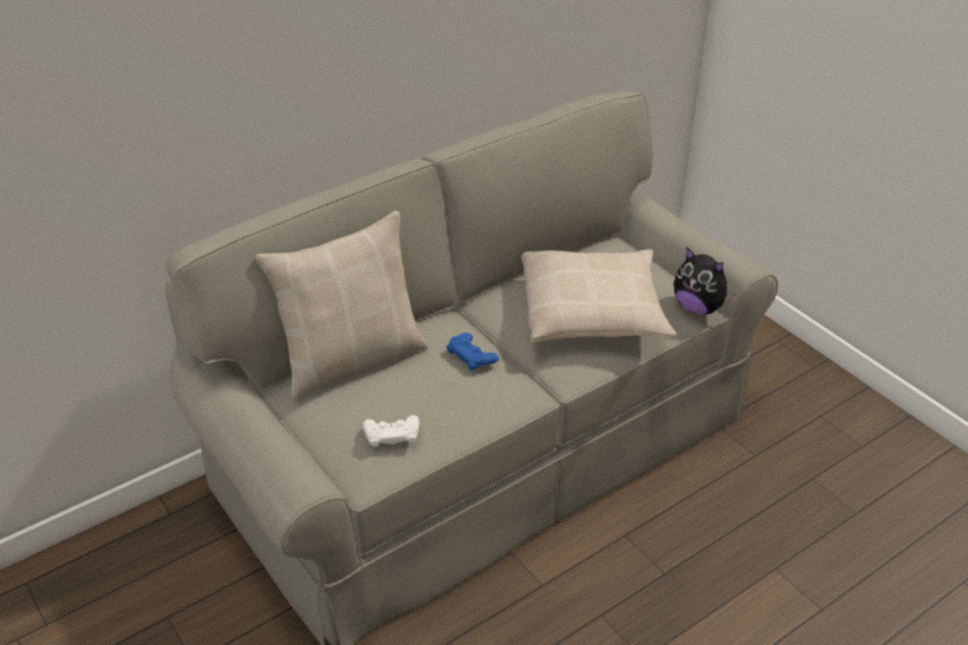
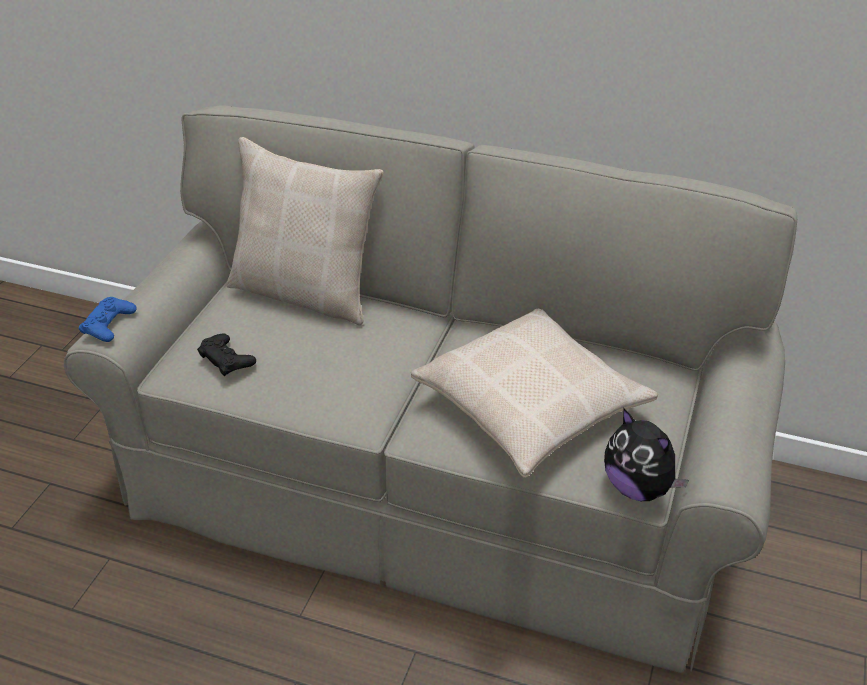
camera: 55 degrees right, 0 degrees up
(392, 434) = (226, 359): white game controller -> black game controller
(471, 355) = (376, 356): blue game controller -> blue game controller (109, 324)
(698, 308) = (638, 487): plush toy -> plush toy turned 45 degrees counterclockwise

